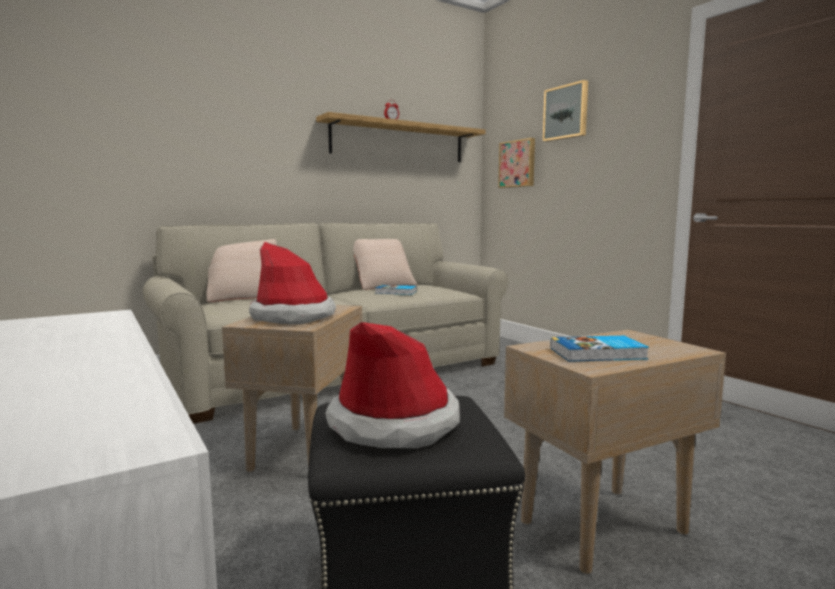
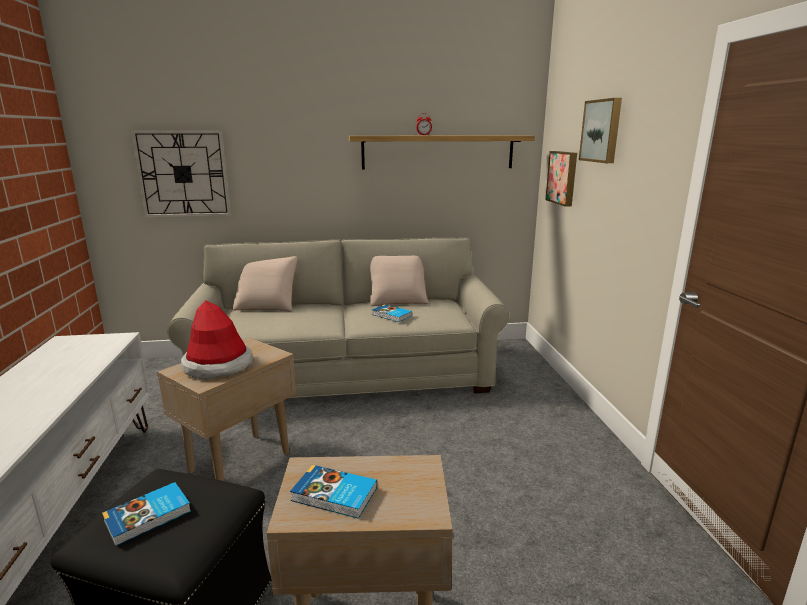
camera: 25 degrees right, 10 degrees up
(122, 143) = (183, 174): none -> wall clock
(393, 424) = (149, 516): hat -> book

